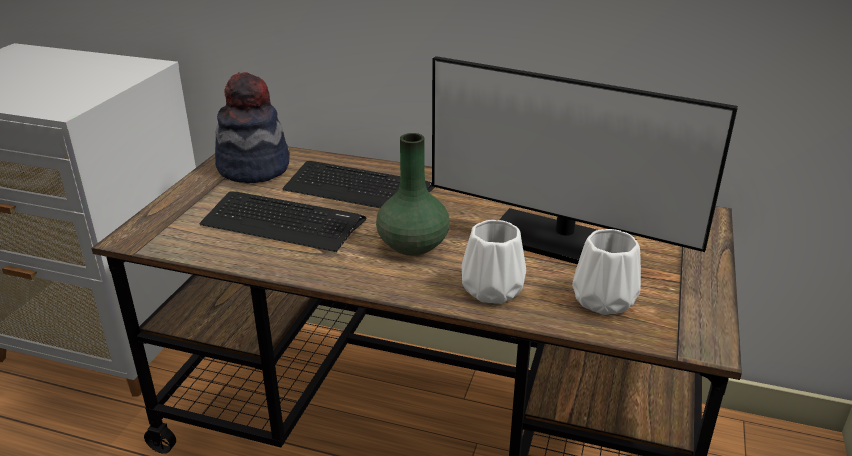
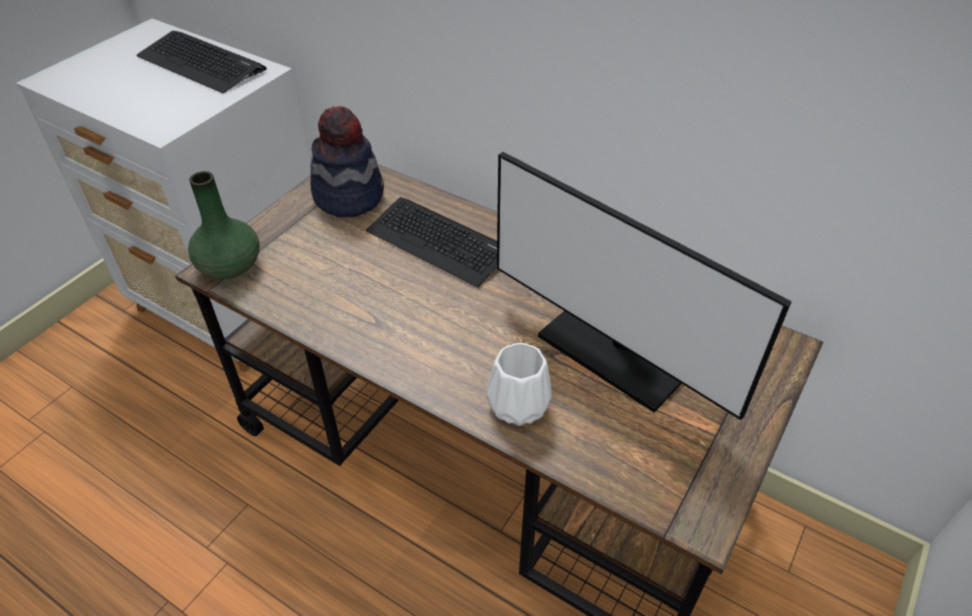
camera: 15 degrees right, 15 degrees up
(282, 222) = (352, 275): keyboard -> keyboard (201, 63)
(412, 245) = (463, 330): green vase -> green vase (229, 267)
(603, 301) = (622, 444): white vase -> none

